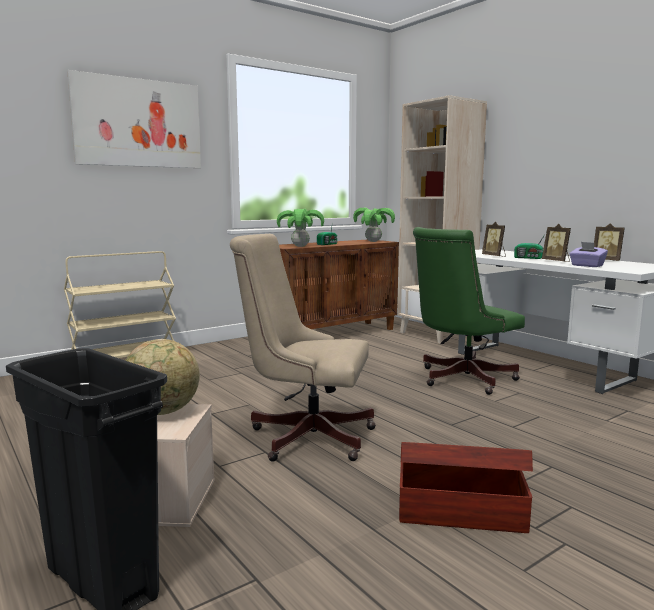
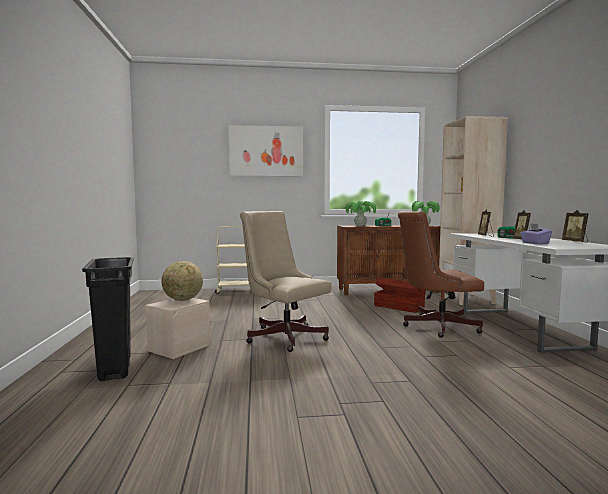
camera: 30 degrees right, 5 degrees down
(459, 511) = (309, 385): brown storage box -> brown storage box (398, 307)
(460, 379) = (435, 326): green office chair -> brown office chair

